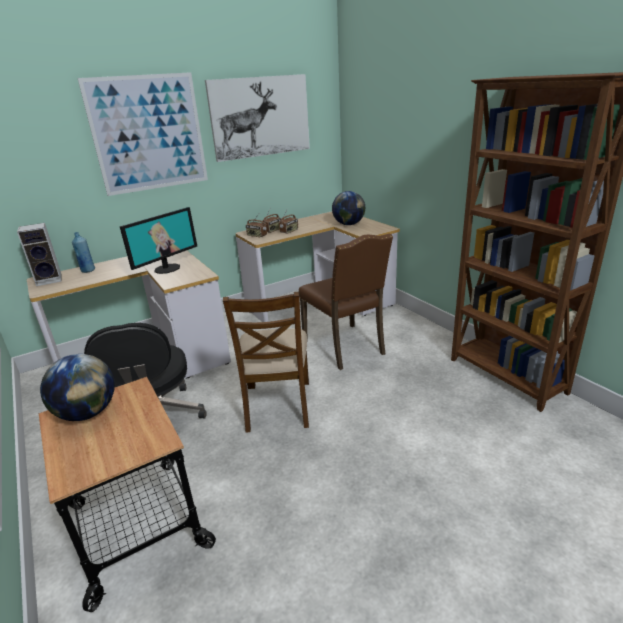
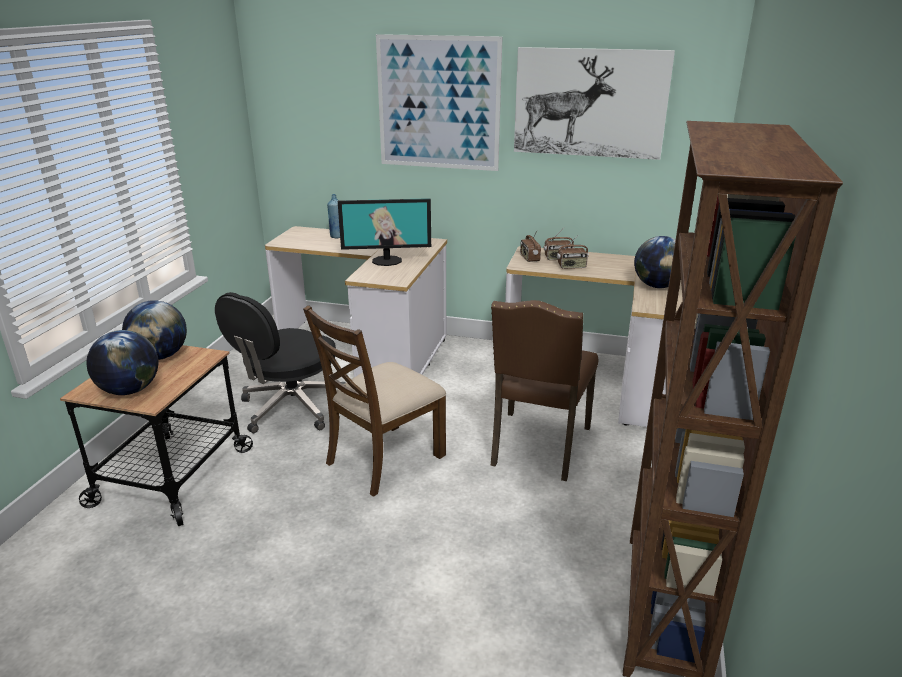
camera: 45 degrees right, 0 degrees up
(50, 280) = (302, 234): speaker -> none
(117, 449) = (129, 390): none -> globe

